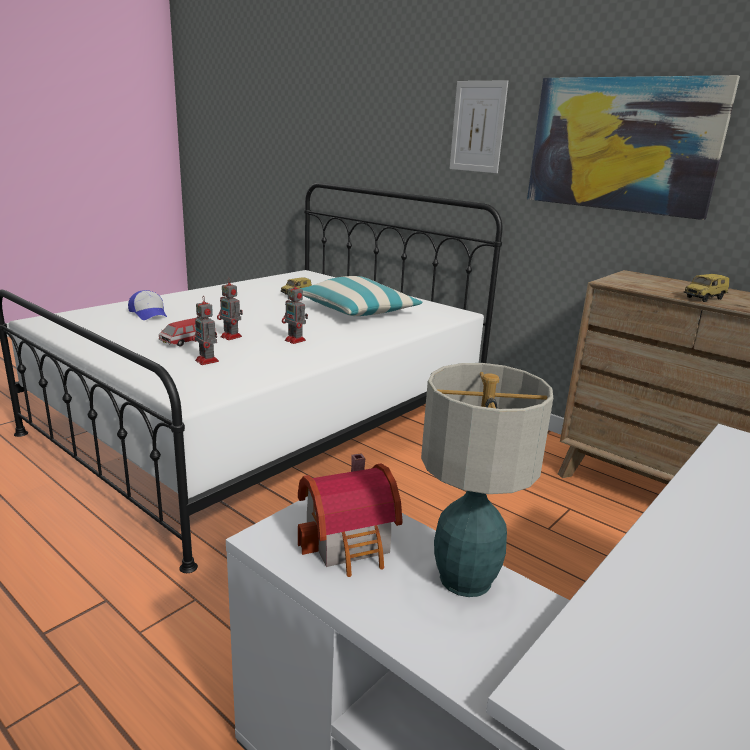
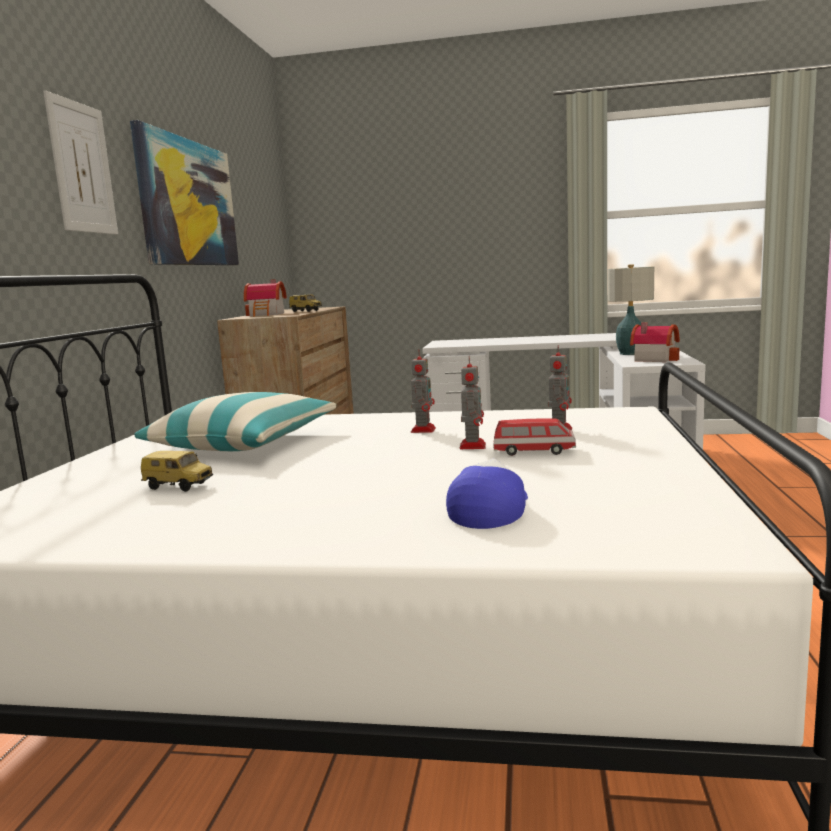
camera: 120 degrees left, 10 degrees down
(674, 285) = (267, 314): none -> toy house

